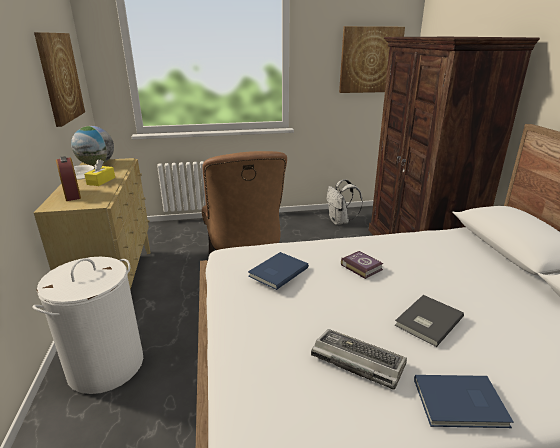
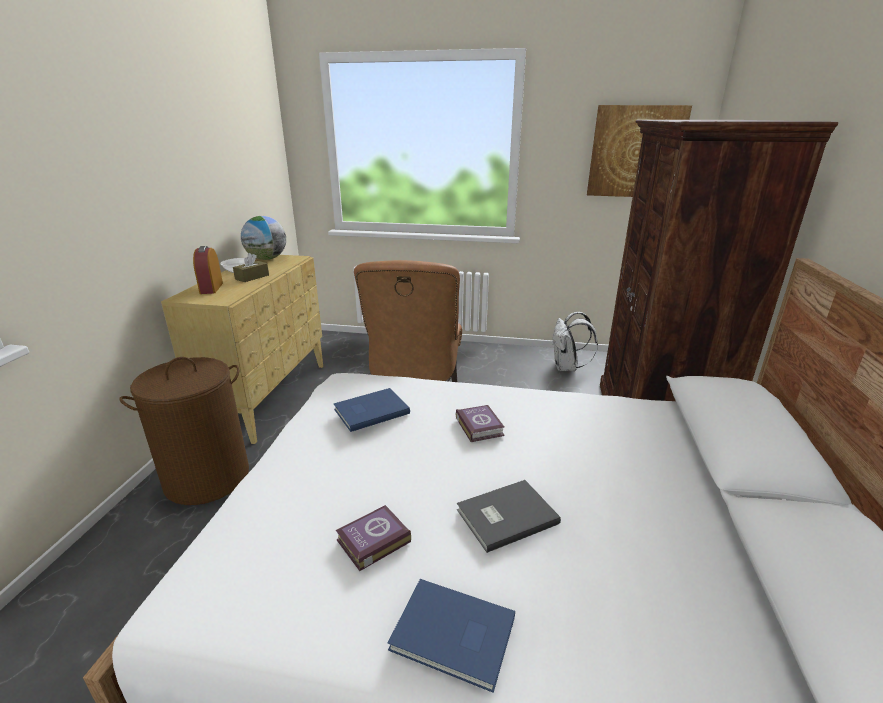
camera: 20 degrees right, 0 degrees up
(60, 77) = (239, 161): picture -> none
(101, 181) = (252, 277): yellow tissue box -> brown tissue box
(106, 366) = (207, 478): white laundry basket -> brown laundry basket
(356, 361) = (371, 541): keyboard -> book

